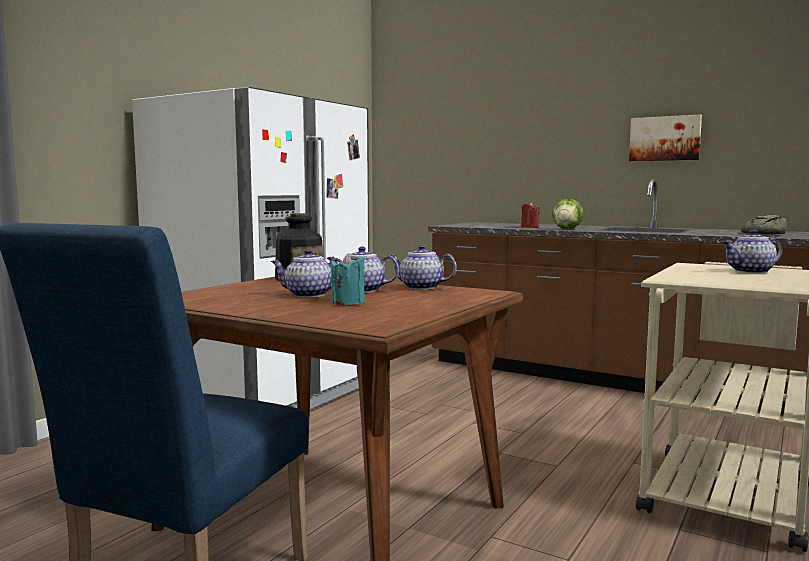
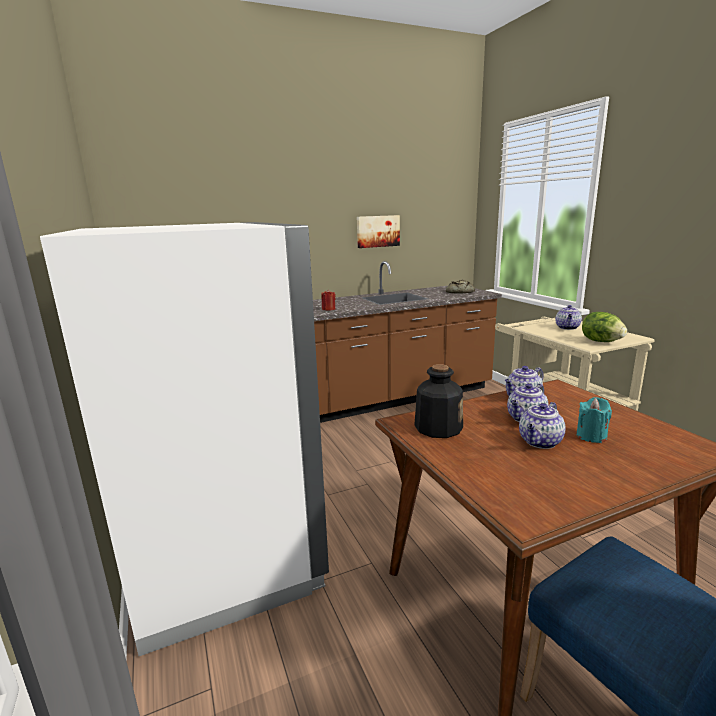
camera: 55 degrees left, 10 degrees up
(567, 229) = (360, 306): lettuce -> lettuce (601, 341)

